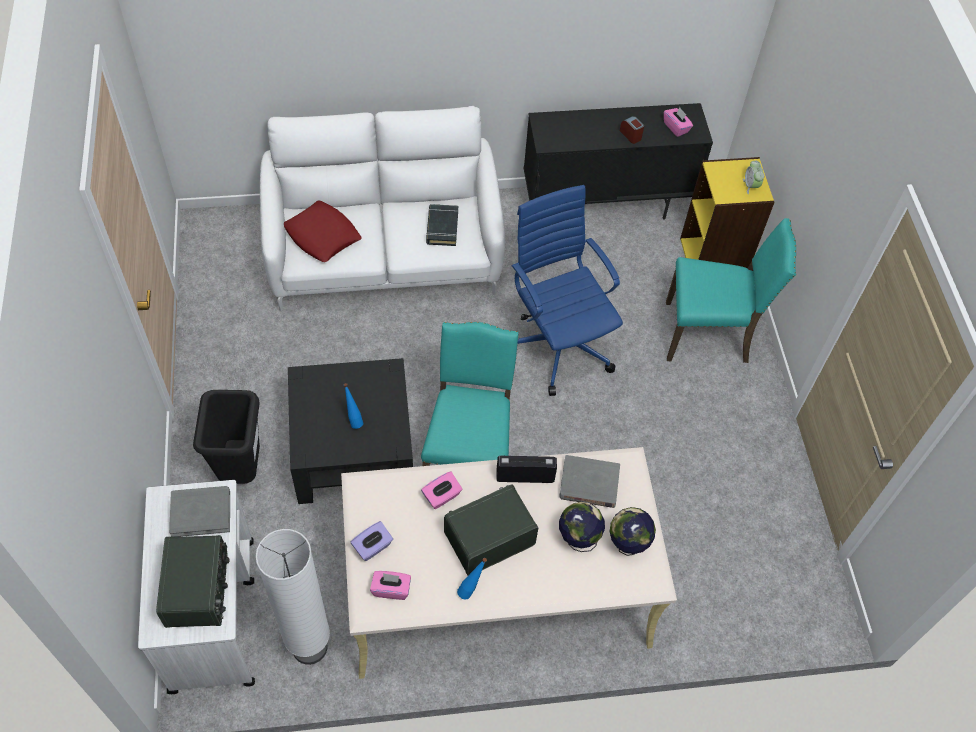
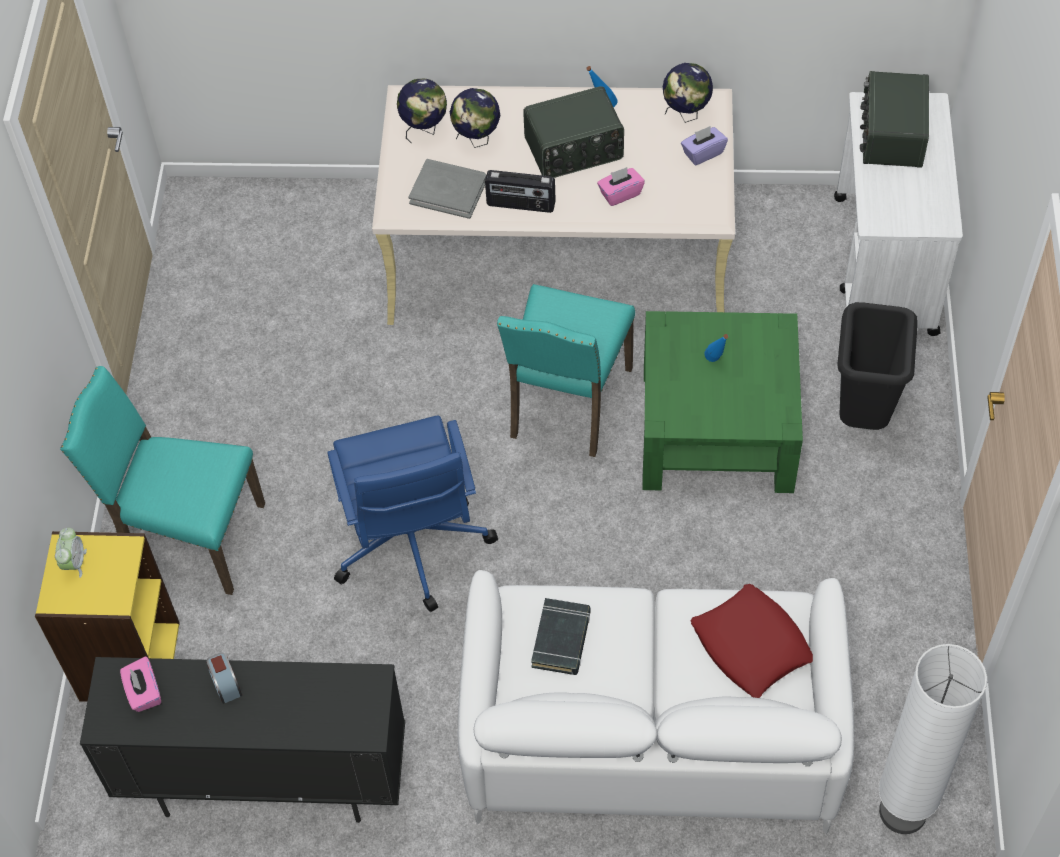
camera: 165 degrees left, 0 degrees up
(201, 512) = (896, 206): grey book -> none
(310, 647) = (775, 224): white floor lamp -> white floor lamp (902, 812)
(353, 448) = (717, 428): black coffee table -> green coffee table
(391, 589) = (686, 114): pink tissue box -> globe

